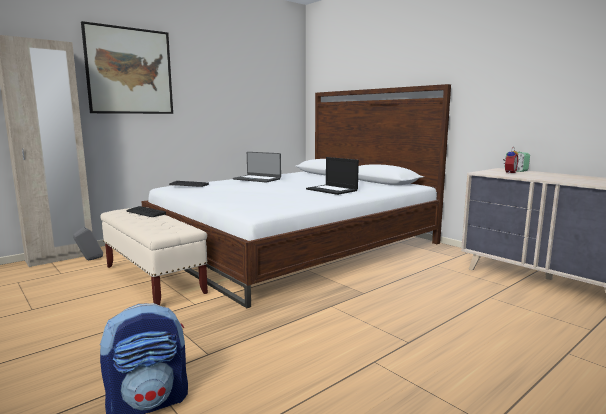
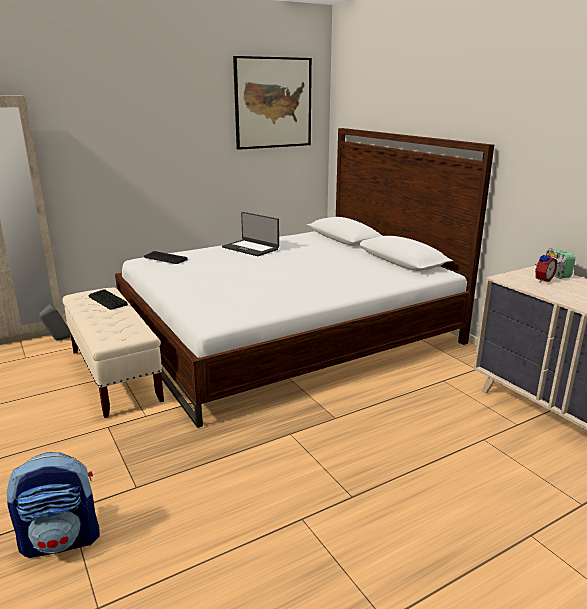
camera: 10 degrees right, 10 degrees up
(129, 71) = (98, 118): picture -> picture (273, 103)
(332, 190) = (327, 278): laptop -> none

